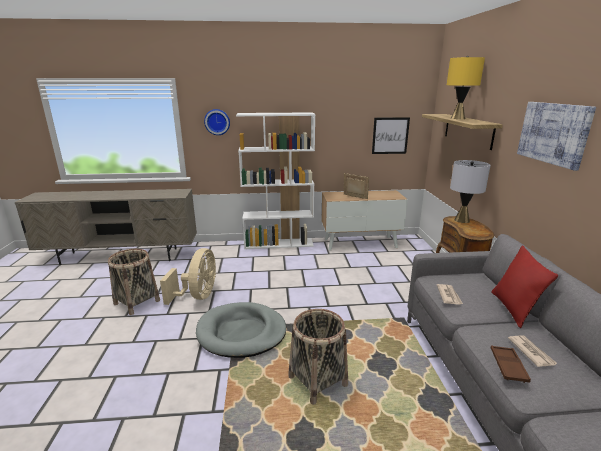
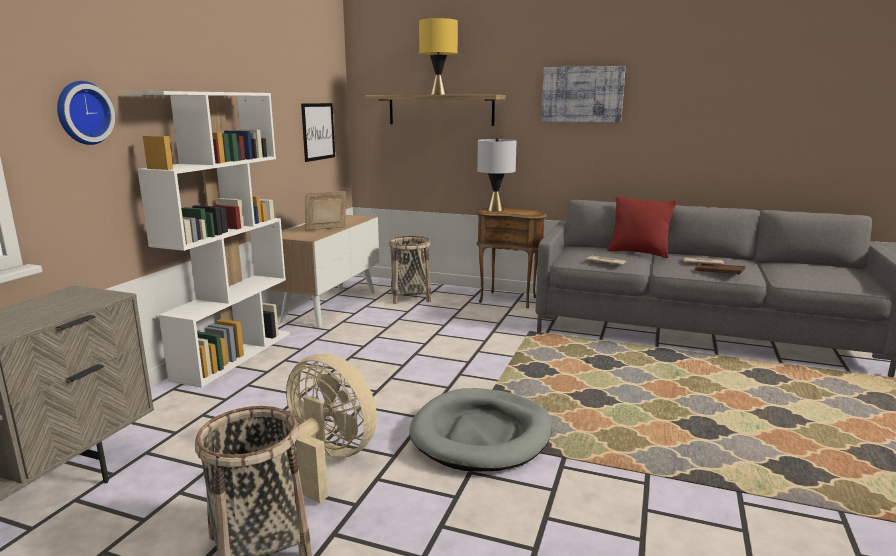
camera: 65 degrees left, 5 degrees down
(318, 380) = (614, 401): basket -> basket (410, 297)

